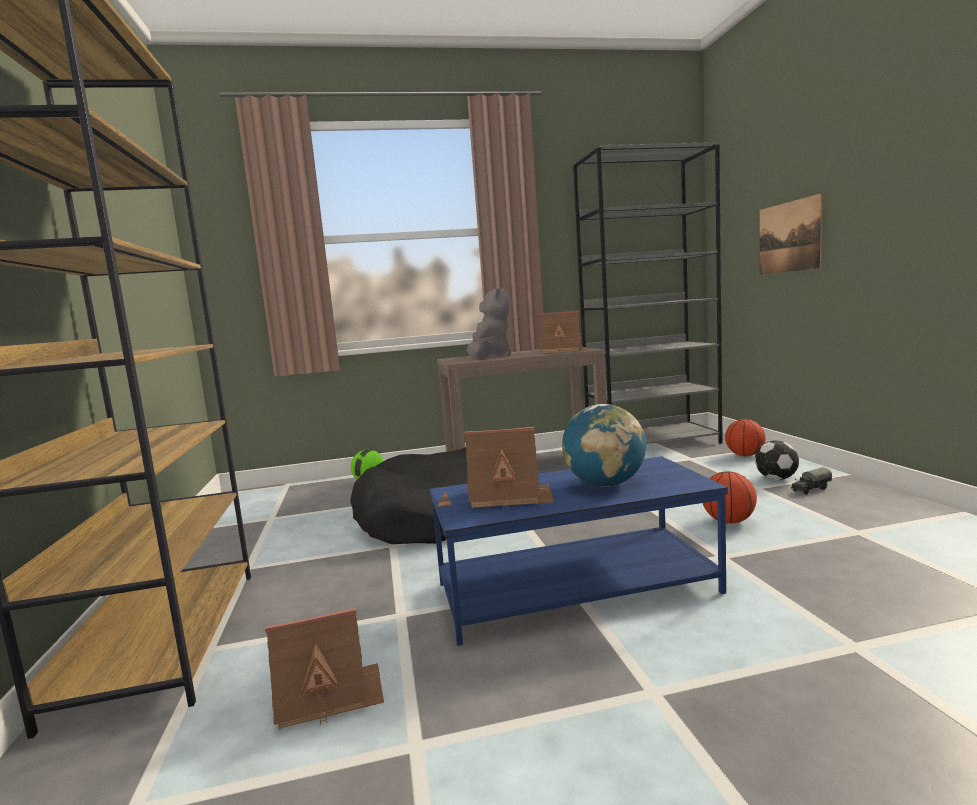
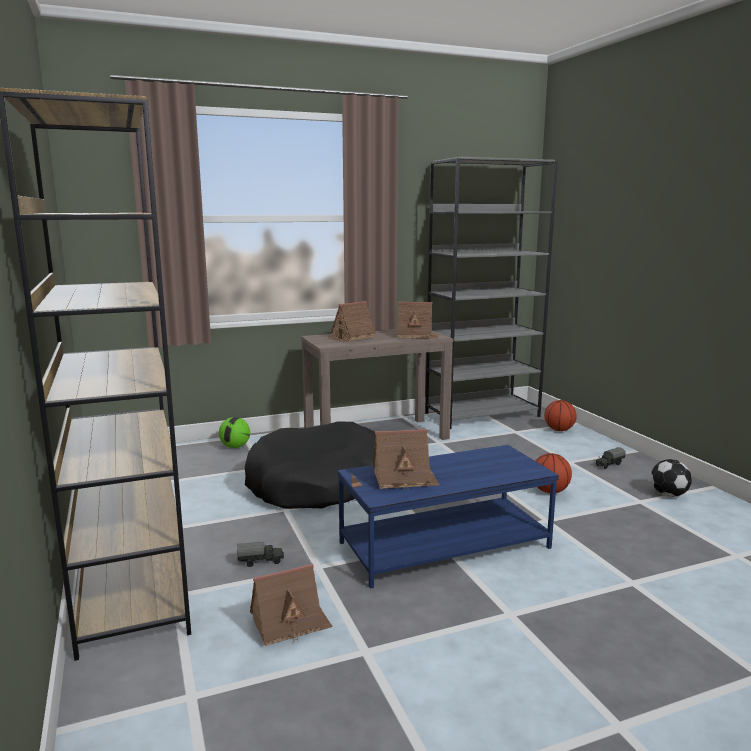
camera: 10 degrees left, 5 degrees up
(334, 607) = (261, 561): none -> toy truck
(489, 356) = (351, 337): grey plush toy -> toy house
(605, 484) = (472, 470): globe -> none
(775, 478) = (583, 454): football -> football (668, 494)
(789, 237) = (608, 253): picture -> none

